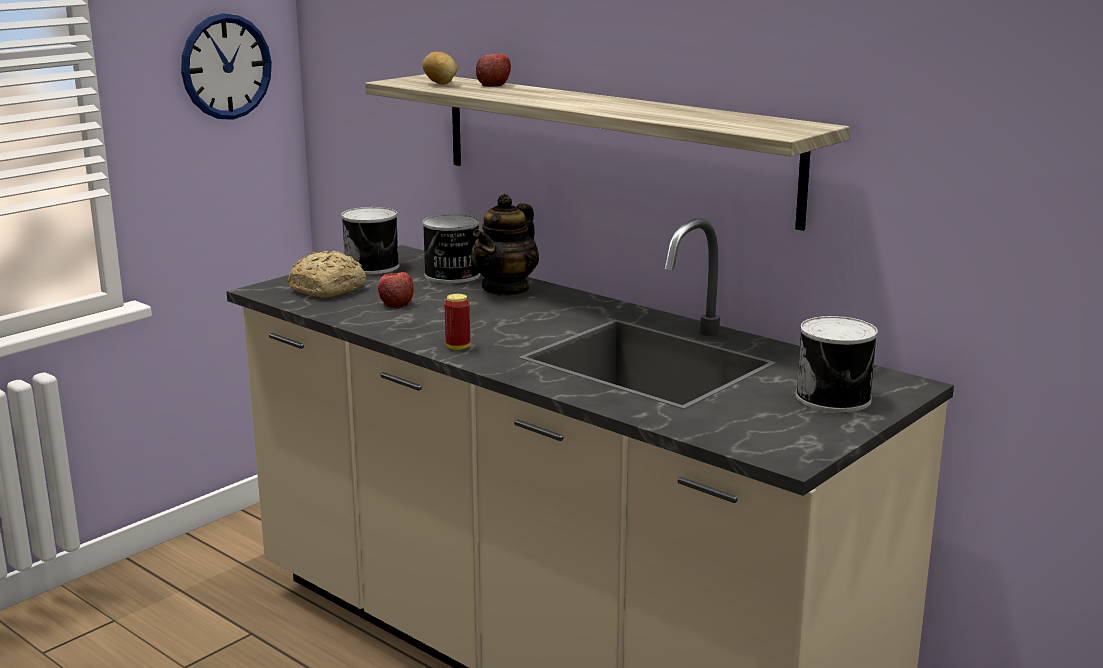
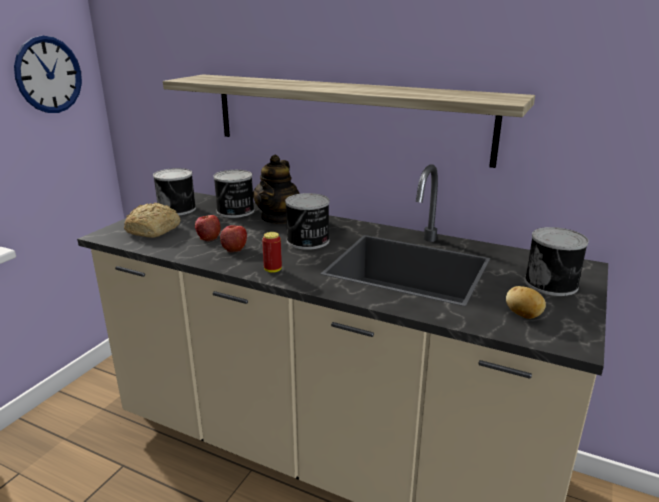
camera: 15 degrees left, 5 degrees up
(441, 84) = (219, 80): potato -> potato (523, 315)
(493, 84) = (256, 79): apple -> apple (234, 248)
(529, 320) = (308, 241): none -> can

